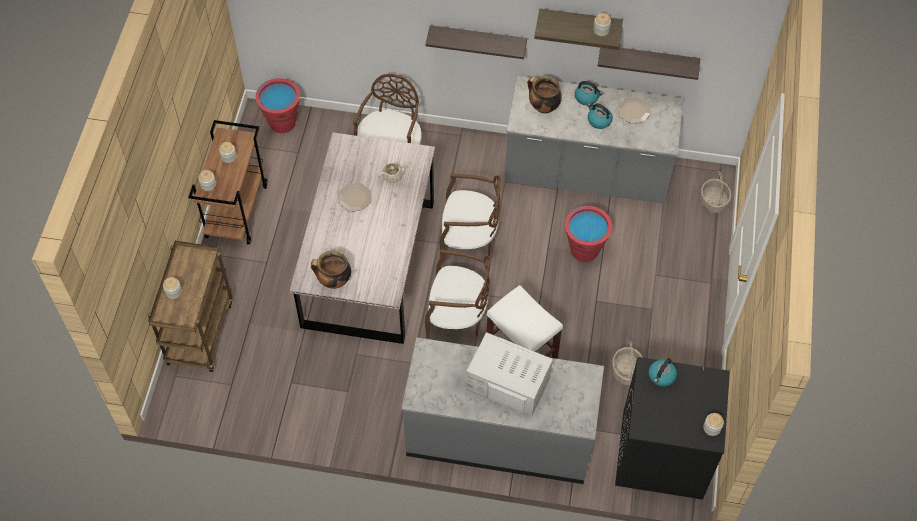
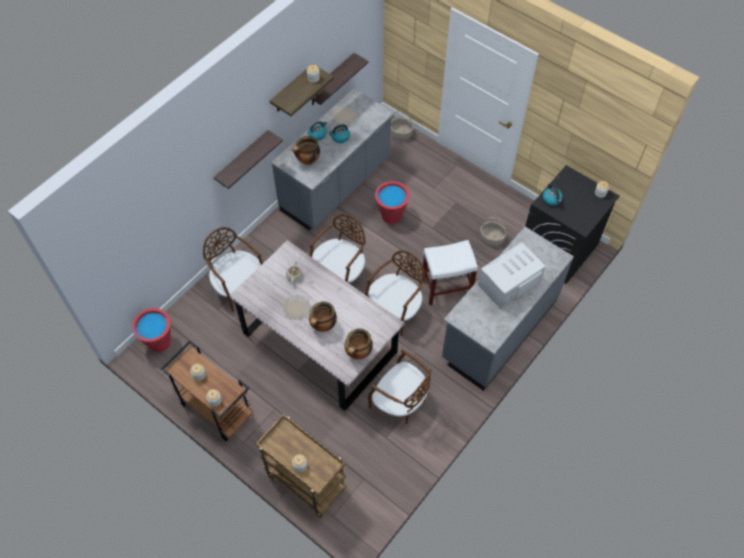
camera: 60 degrees left, 0 degrees up
(341, 376) = (400, 402): none -> brown chair
(347, 233) = (323, 326): none -> cooking pot

